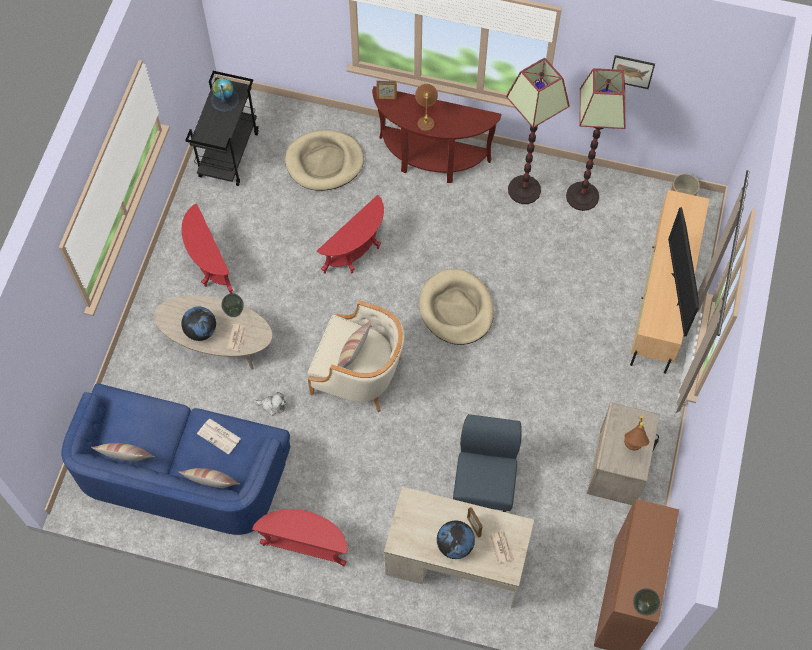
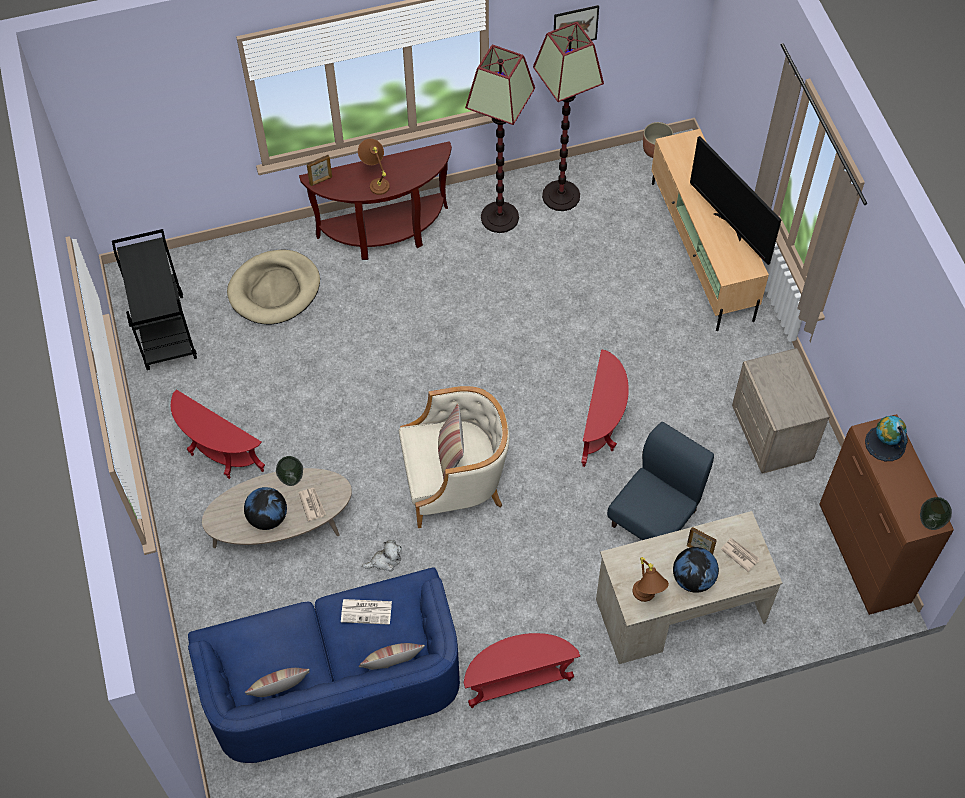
camera: 30 degrees left, 5 degrees down
(224, 100) = (143, 265): globe -> globe (885, 443)
(357, 253) = (371, 363): red side table -> red side table (602, 427)
(456, 309) = (510, 365): beige dog bed -> none
(485, 482) = (655, 518): blue chair -> blue chair turned 60 degrees clockwise
(631, 448) = (793, 393): brown table lamp -> brown table lamp (646, 599)

